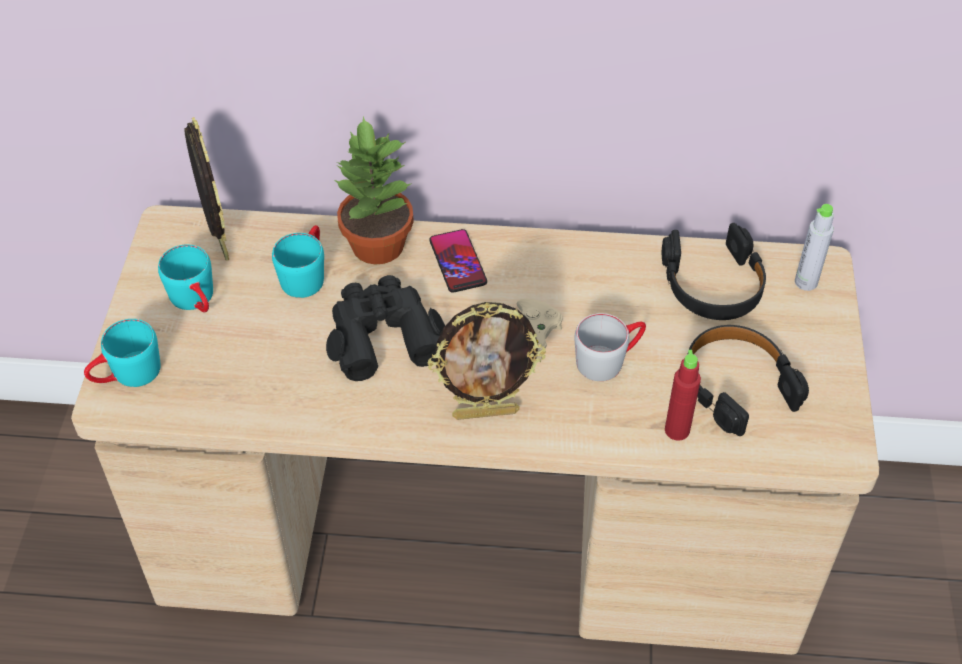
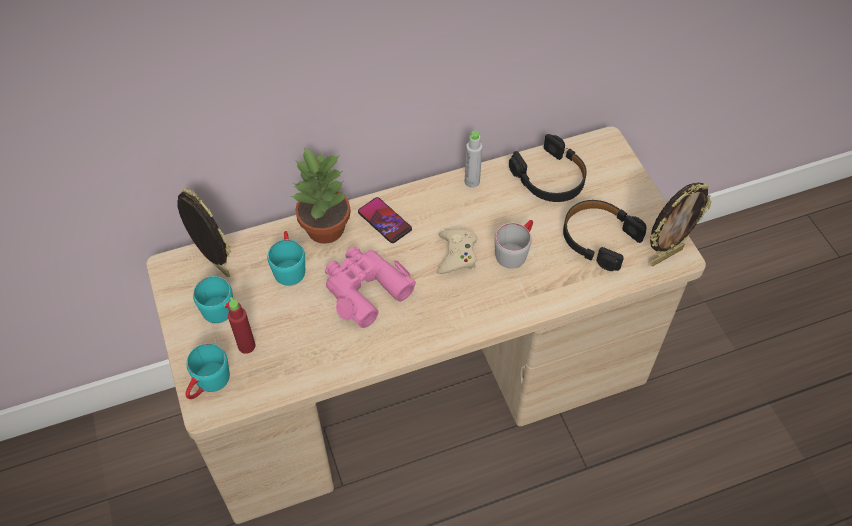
camera: 25 degrees left, 5 degrees up
(382, 335) = (365, 289): black binoculars -> pink binoculars
(486, 412) = (460, 315): picture frame -> picture frame (665, 255)
(677, 430) = (580, 281): red bottle -> red bottle (246, 346)
(806, 282) = (603, 156): grey bottle -> grey bottle (472, 181)

